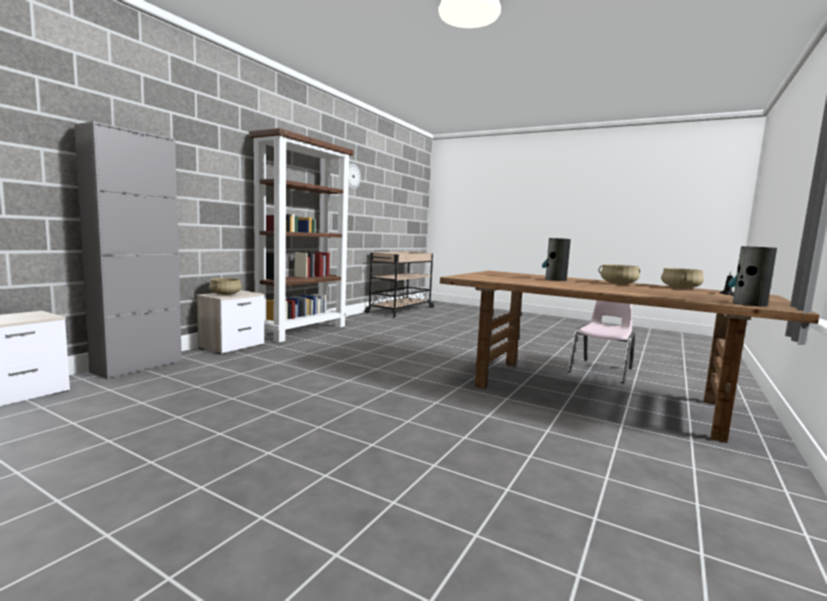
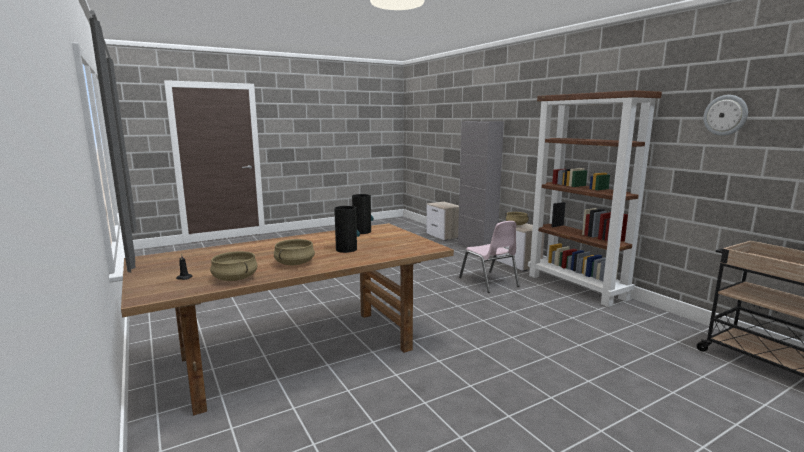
camera: 120 degrees right, 5 degrees up
(601, 370) = (338, 401): pink chair -> pink chair (489, 282)
(749, 304) = (168, 257): vase -> vase (362, 231)

